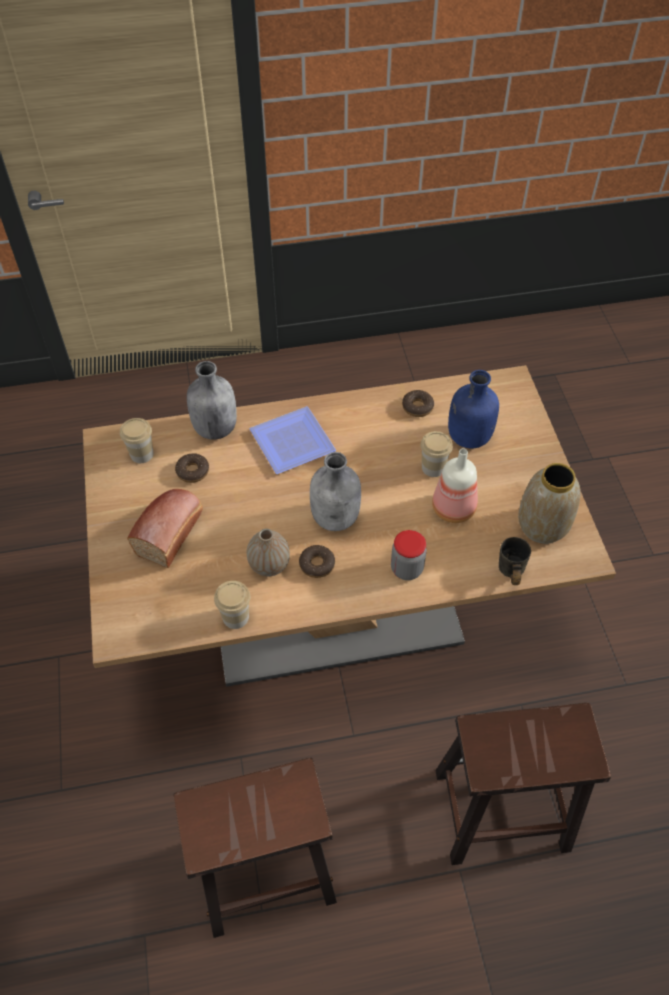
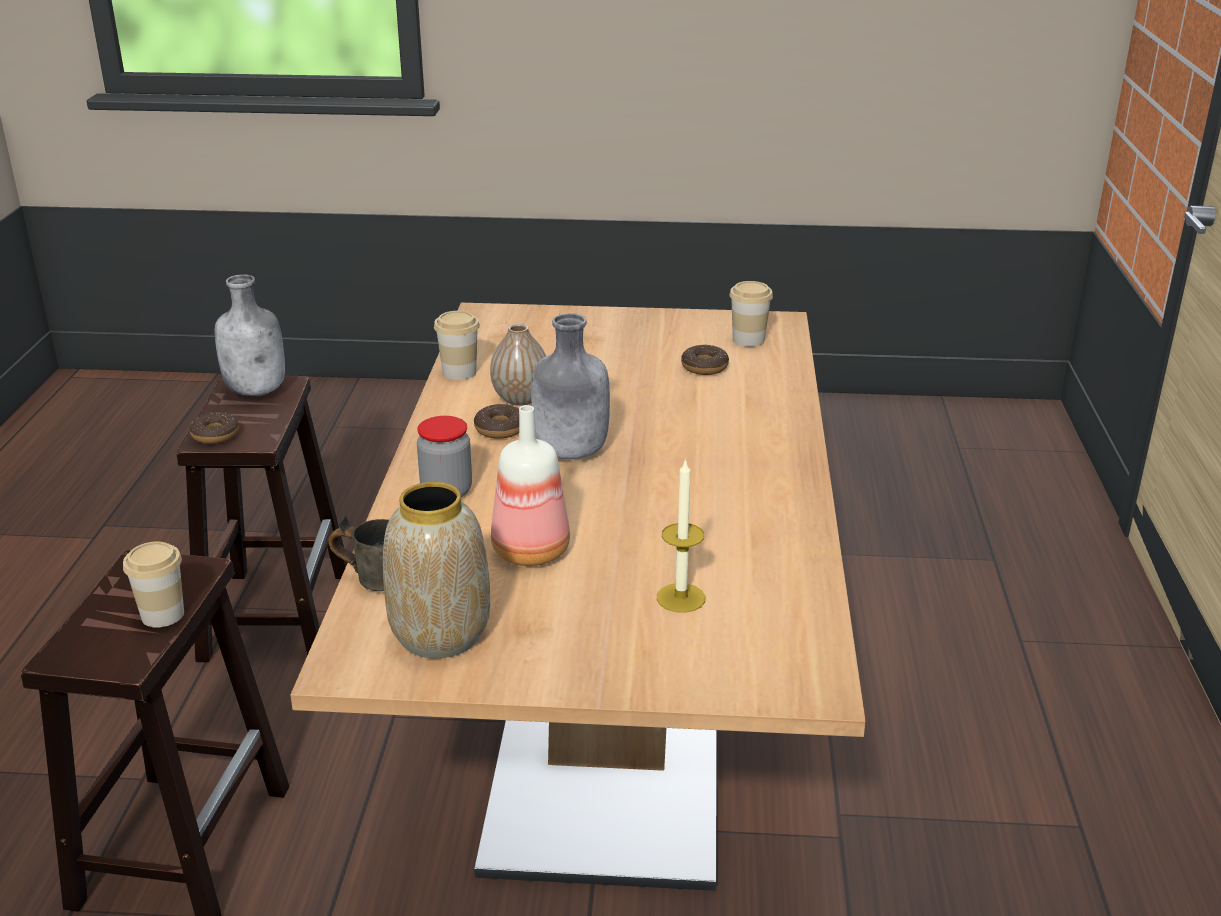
camera: 105 degrees right, 25 degrees down
(171, 532) = (610, 348): bread -> none
(215, 428) = (780, 387): grey bottle -> grey bottle (257, 391)
(295, 443) = (728, 440): plate -> none
(417, 407) = (774, 558): donut -> donut (215, 435)
(433, 467) = (626, 549): cup -> cup (163, 615)
(468, 437) = (681, 598): blue bottle -> candle

